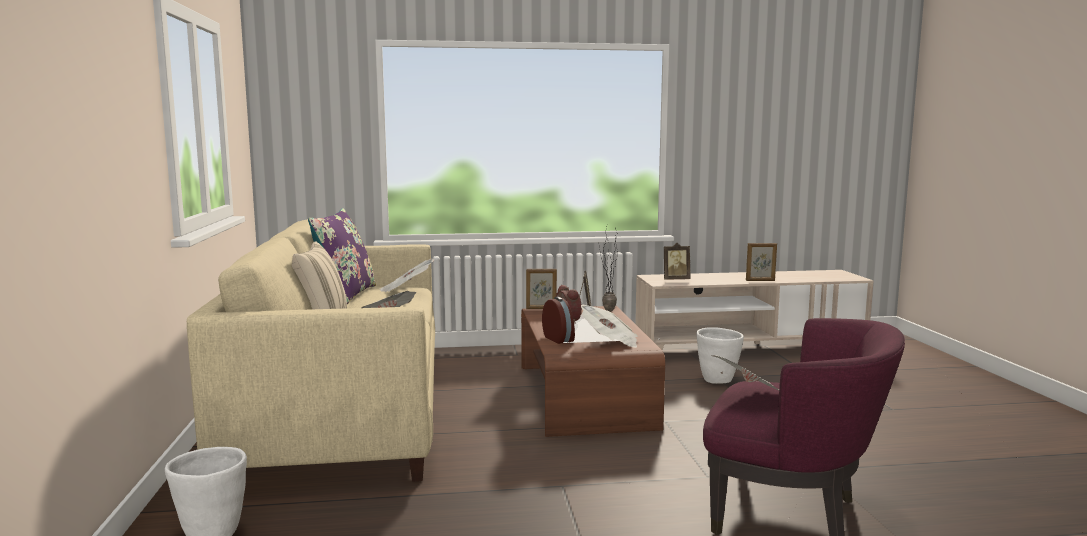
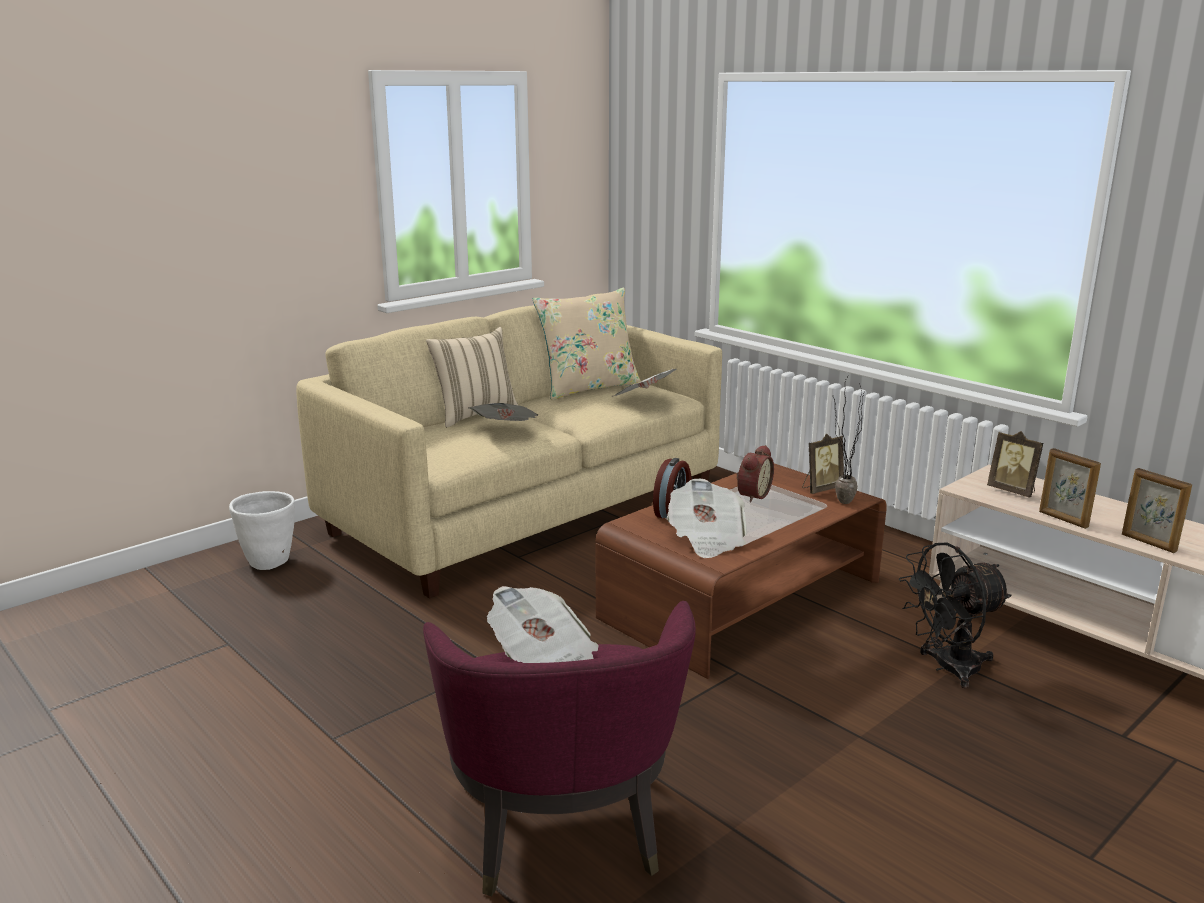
camera: 55 degrees right, 10 degrees up
(346, 295) = (588, 388): purple pillow -> beige pillow
(541, 309) = (781, 469): picture frame -> picture frame (1063, 519)
(718, 380) = (947, 668): white planter -> black fan

